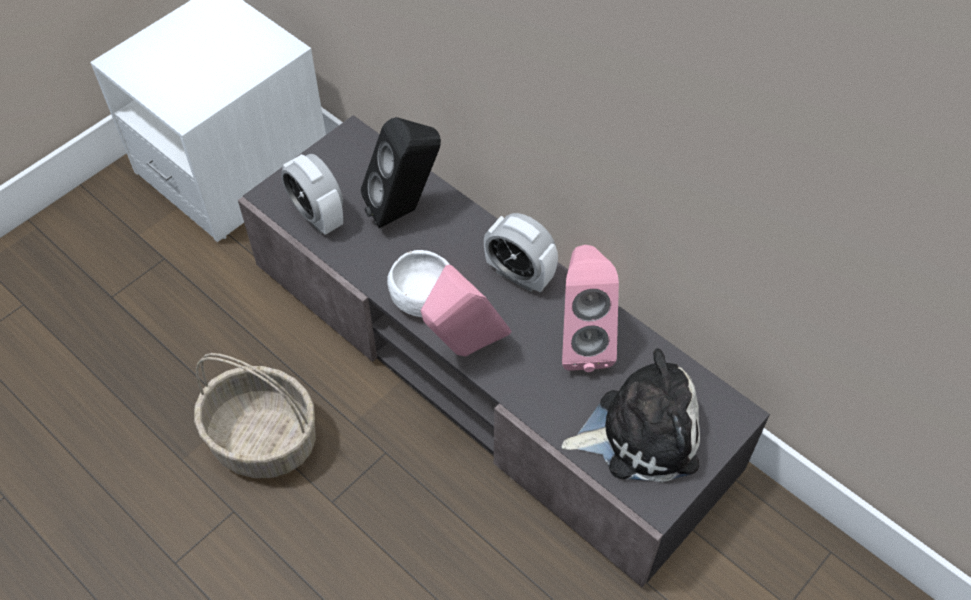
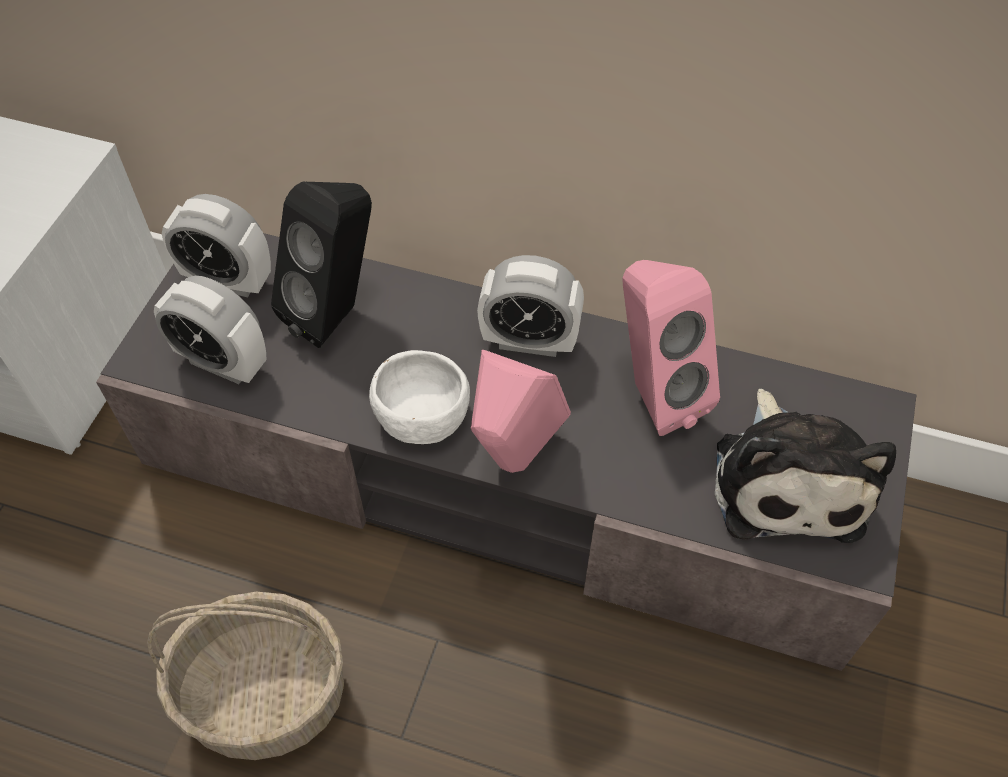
camera: 25 degrees left, 0 degrees up
(347, 163) = (228, 281): none -> alarm clock
(639, 433) = (788, 479): plush toy -> plush toy turned 120 degrees clockwise

